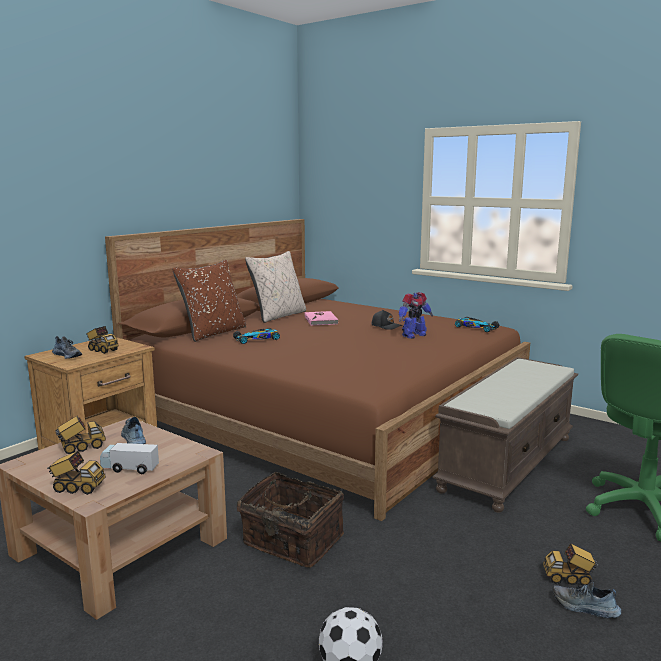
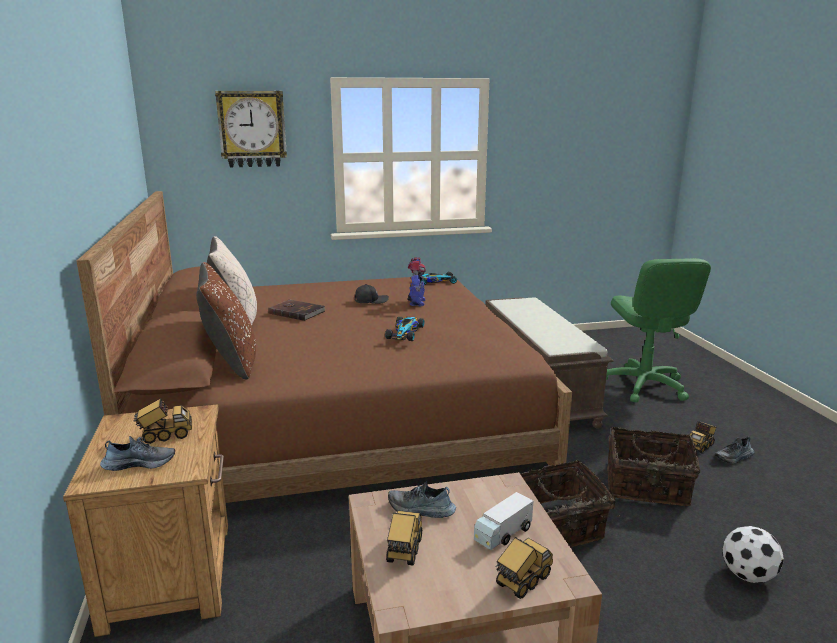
camera: 50 degrees left, 5 degrees up
(257, 339) = (306, 352): toy car -> toy car (405, 332)
(321, 320) = (297, 312): pink book -> brown book
(365, 173) = (252, 129): none -> wall clock
(428, 568) = (647, 487): none -> basket

